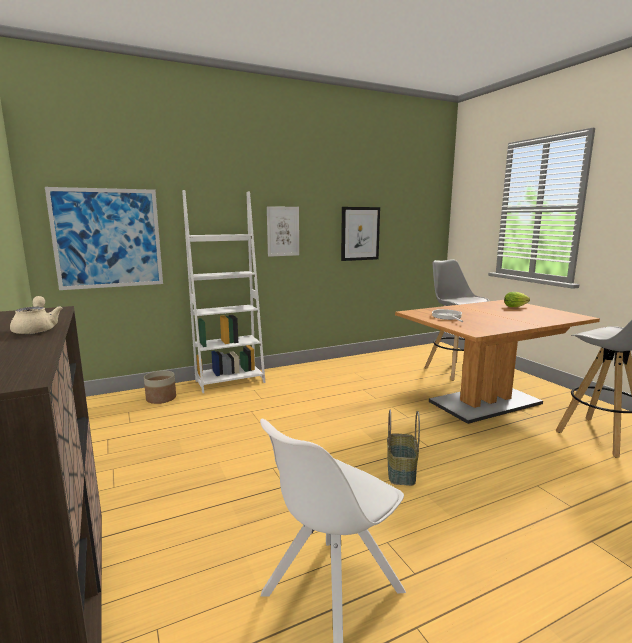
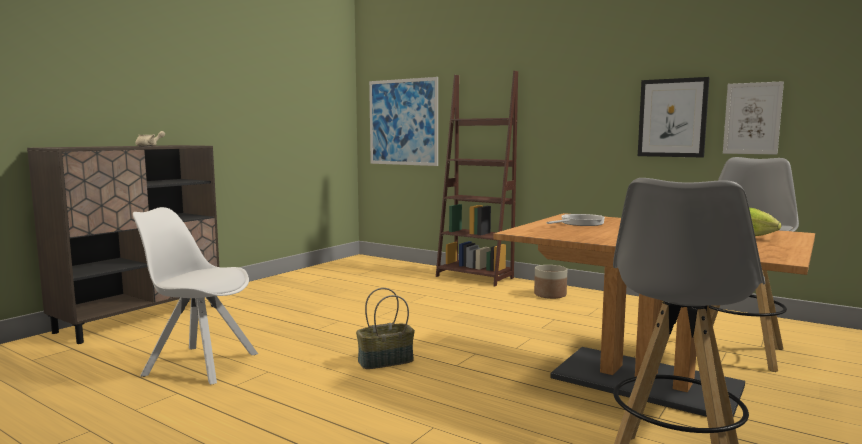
camera: 60 degrees right, 5 degrees down
(161, 398) = (406, 270): planter -> planter (550, 295)
(230, 381) = (474, 277): white bookcase -> brown bookcase
(283, 231) = (557, 115): picture -> picture (752, 118)

